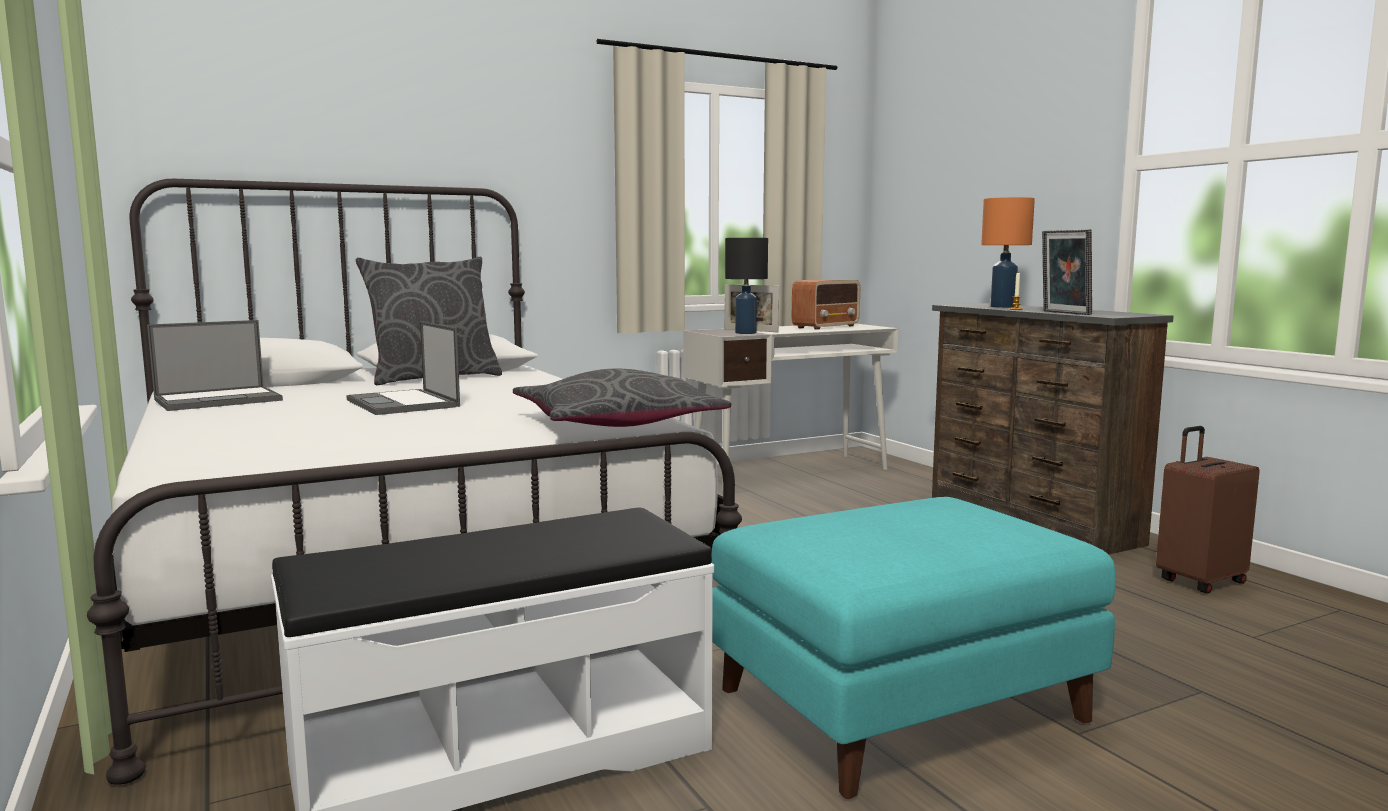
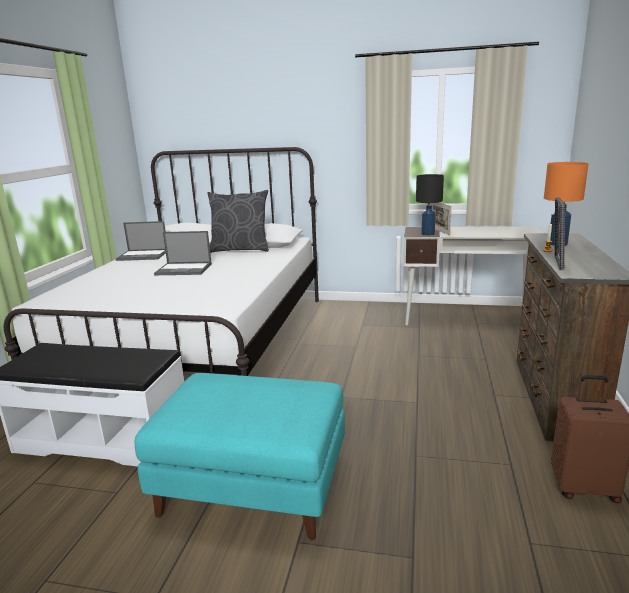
camera: 40 degrees right, 10 degrees up
(403, 403) = (184, 269): laptop -> laptop turned 90 degrees counterclockwise
(616, 424) = (210, 303): grey pillow -> none
(826, 327) = (500, 231): radio -> none

